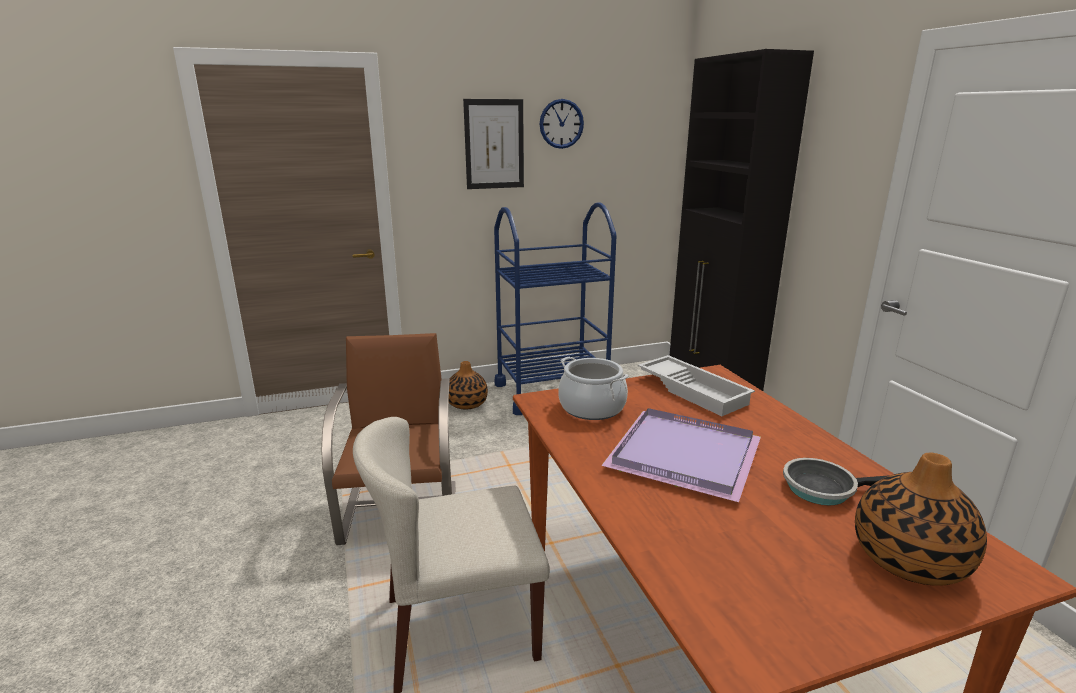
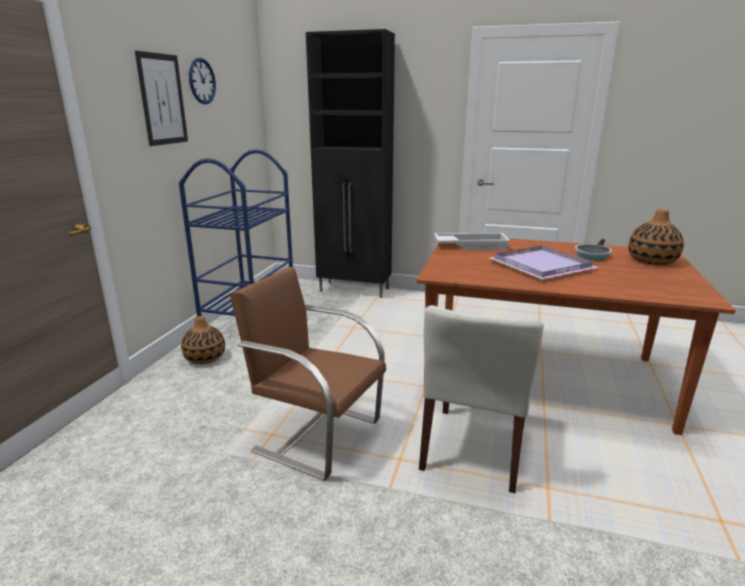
camera: 55 degrees left, 0 degrees up
(592, 407) = (463, 267): cooking pot -> none

